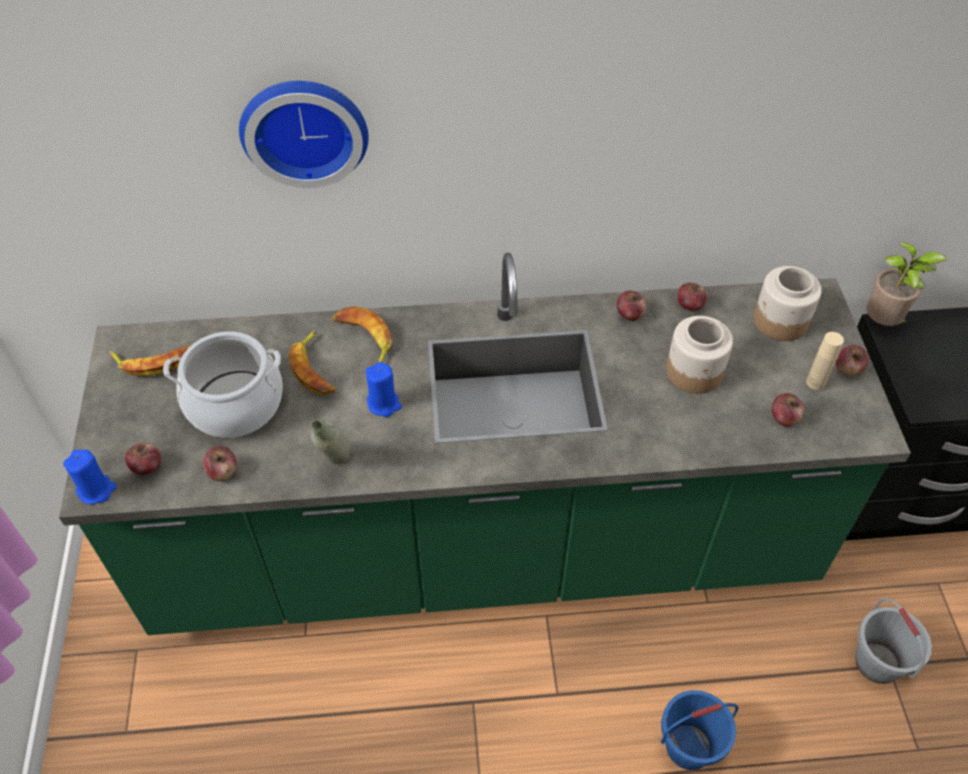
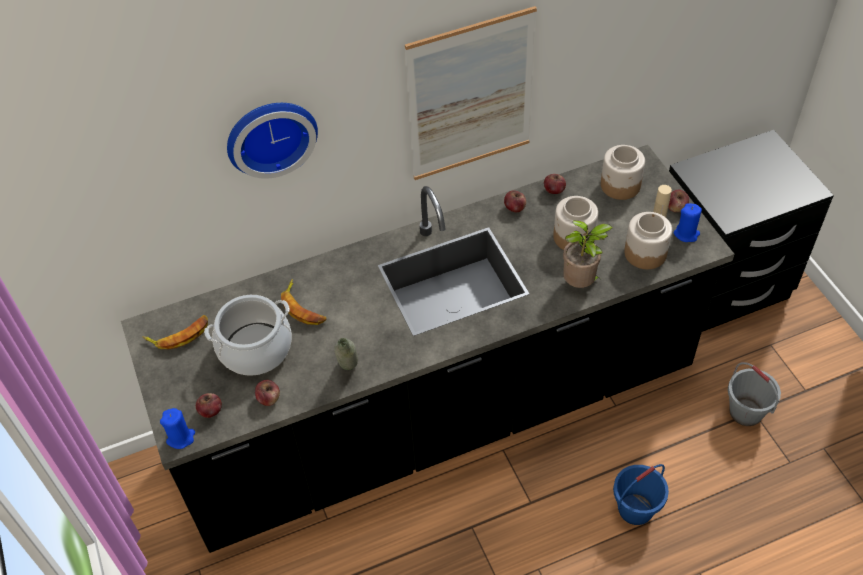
camera: 15 degrees left, 0 degrees up
(364, 338) = (329, 276): banana -> none
(384, 404) = (365, 319): blue candle -> blue candle (686, 234)
(483, 548) = (438, 415): green counter -> black counter
(595, 146) = (471, 96): none -> picture
(784, 418) = (645, 253): apple -> jar
(883, 323) = (686, 168): potted plant -> potted plant (581, 284)

